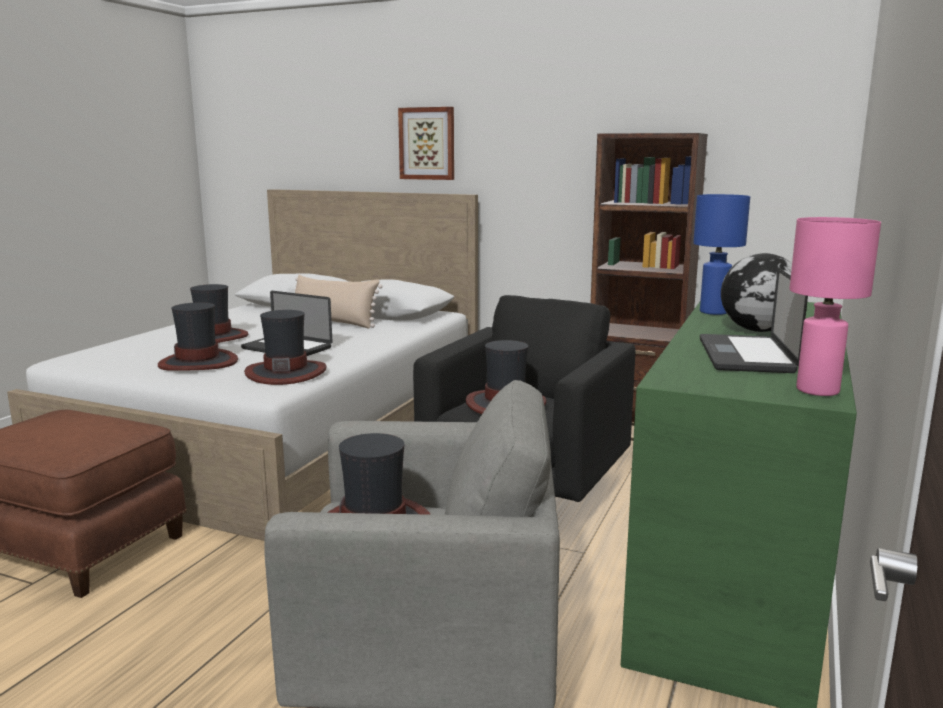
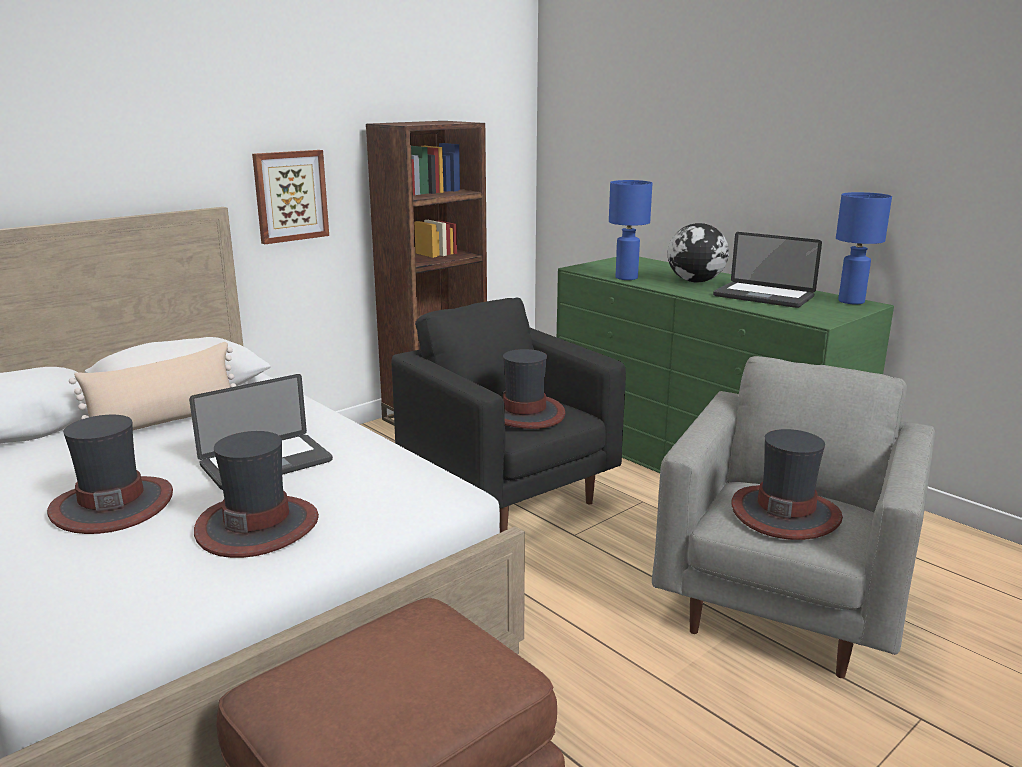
camera: 65 degrees left, 5 degrees up
(286, 373) = (387, 476): hat -> none
(427, 143) = (133, 143): picture -> picture (290, 196)
(818, 390) = (850, 301): pink table lamp -> blue table lamp

